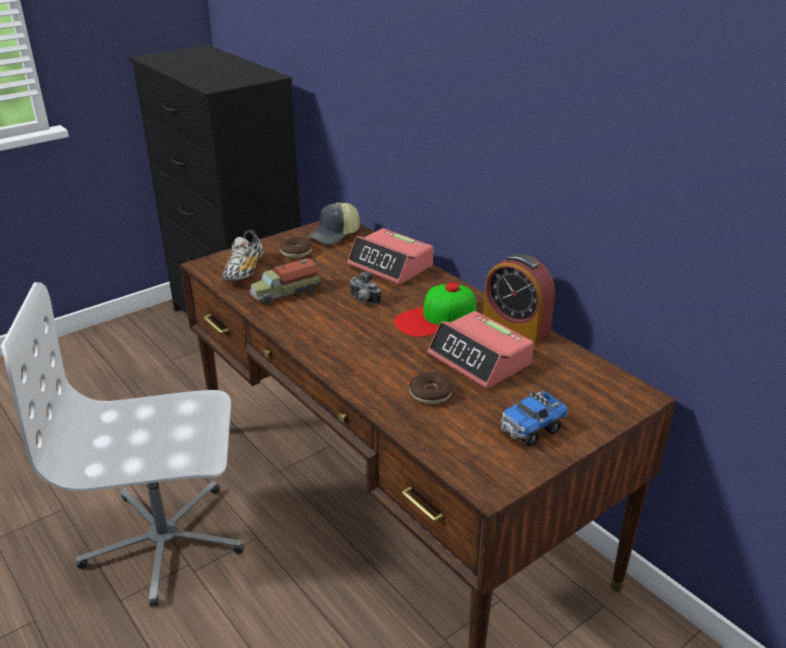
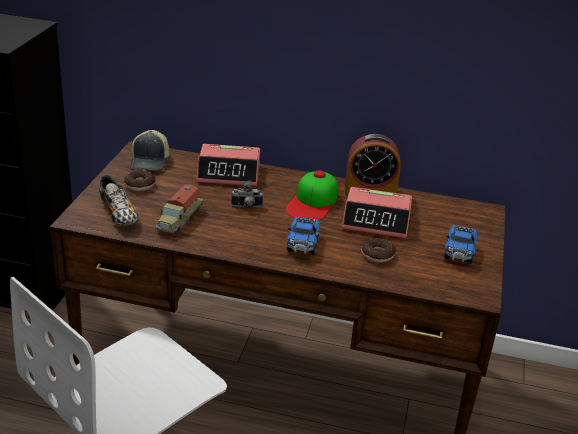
camera: 40 degrees left, 0 degrees up
(366, 355) = (302, 245): none -> toy truck

